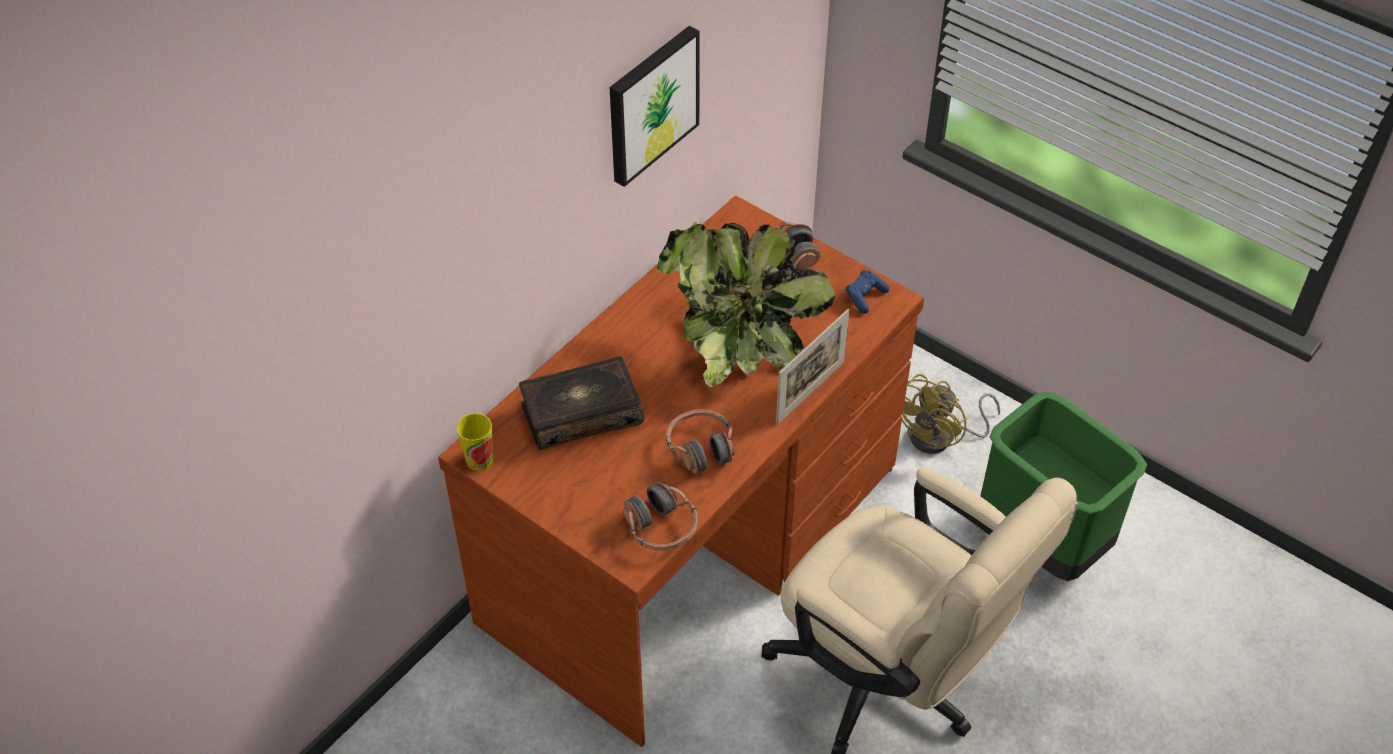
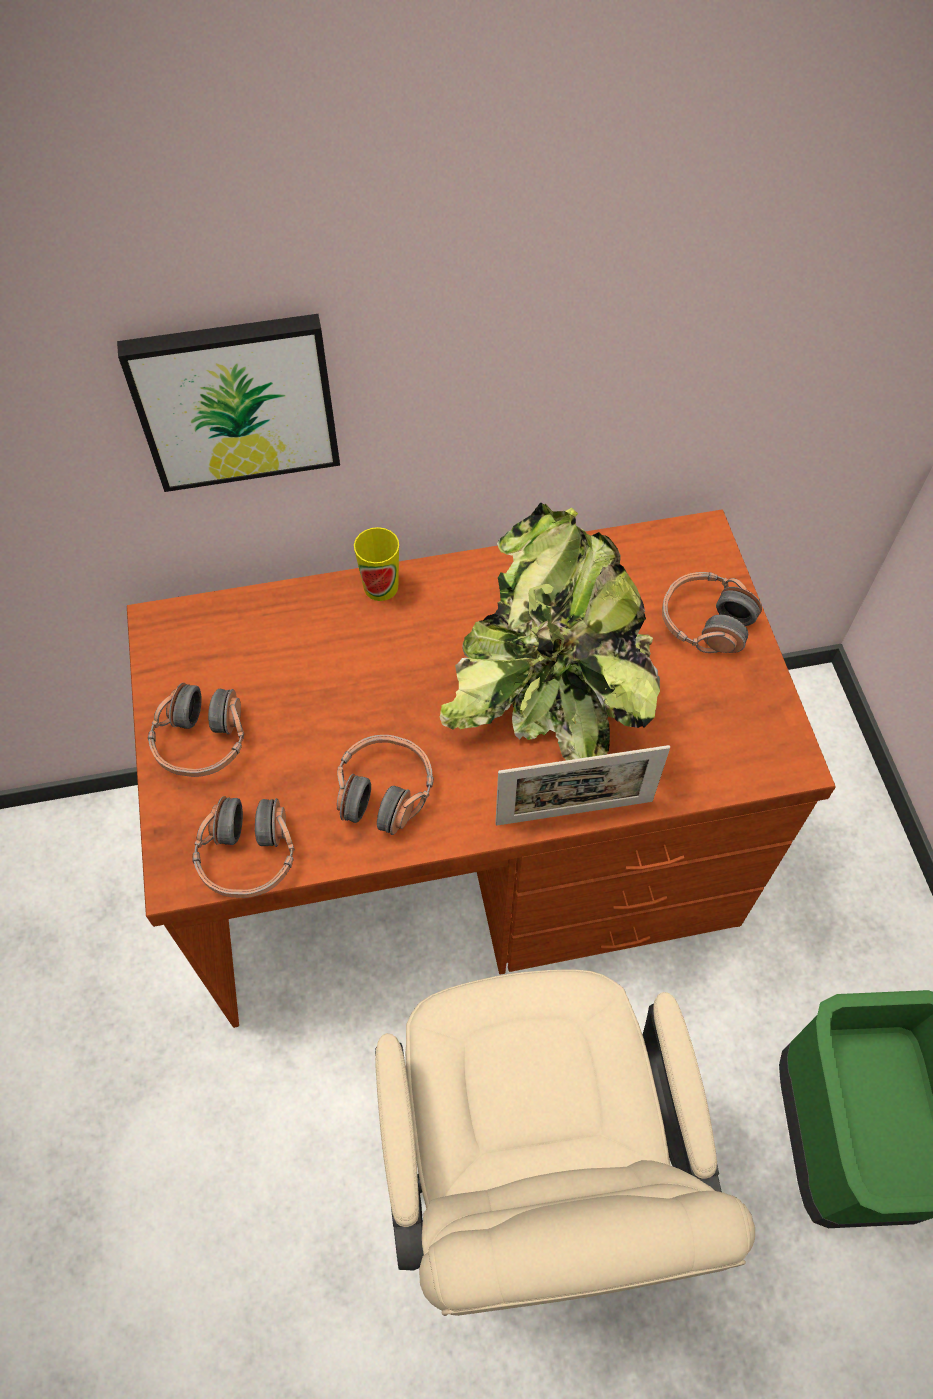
camera: 40 degrees right, 10 degrees up
(479, 459) = (158, 637): cup -> cup (381, 587)
(570, 492) = (202, 740): none -> headphones
(581, 413) = (305, 656): book -> none
(651, 104) = (589, 313): picture -> picture (235, 400)
(865, 297) = (758, 735): blue game controller -> none
(940, 437) = (827, 929): yellow fan -> none

